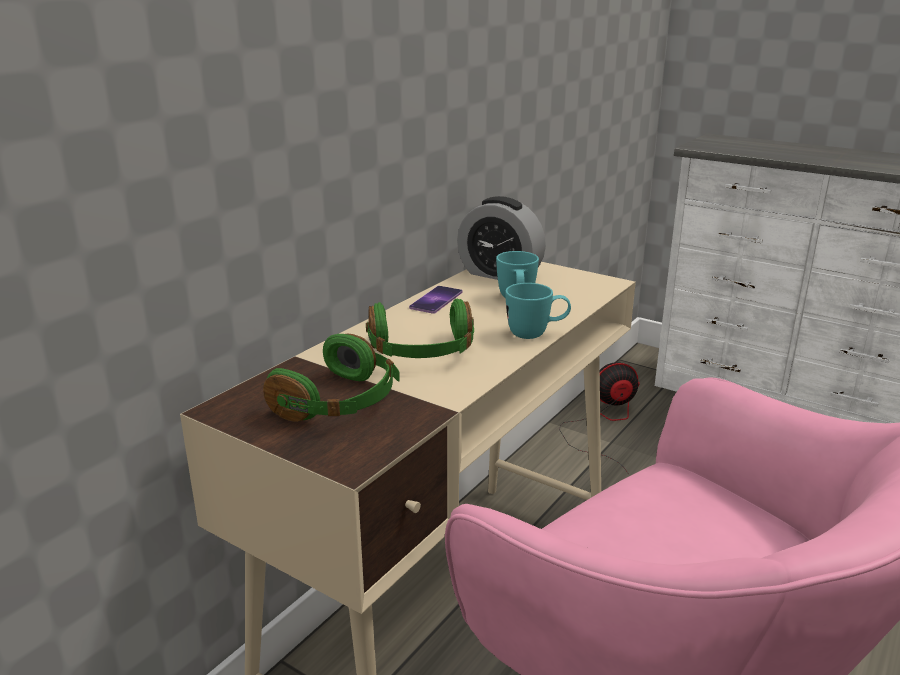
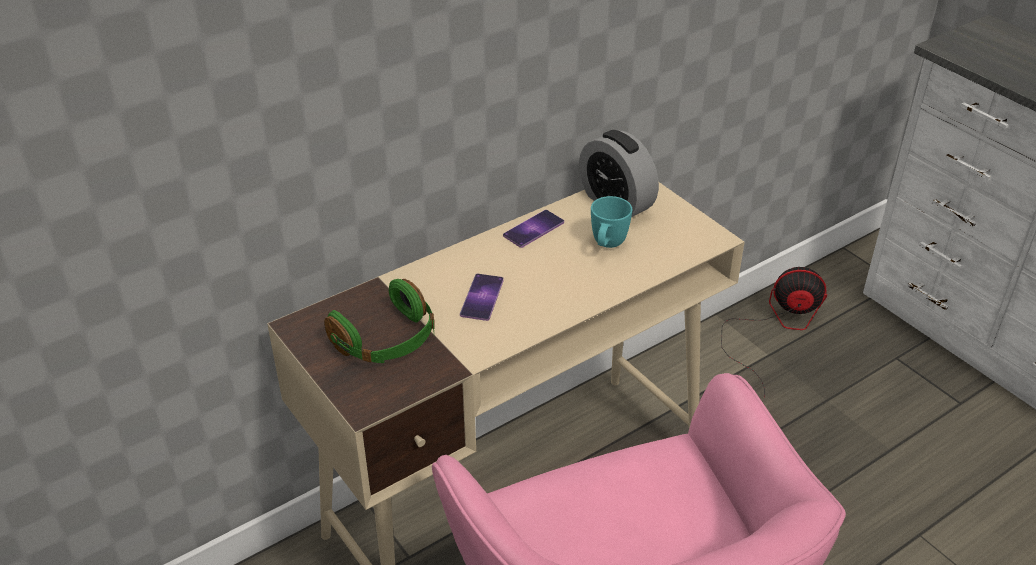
camera: 20 degrees right, 15 degrees up
(422, 352) = (482, 297): green headphones -> phone
(536, 334) = (594, 297): turquoise mug -> none

